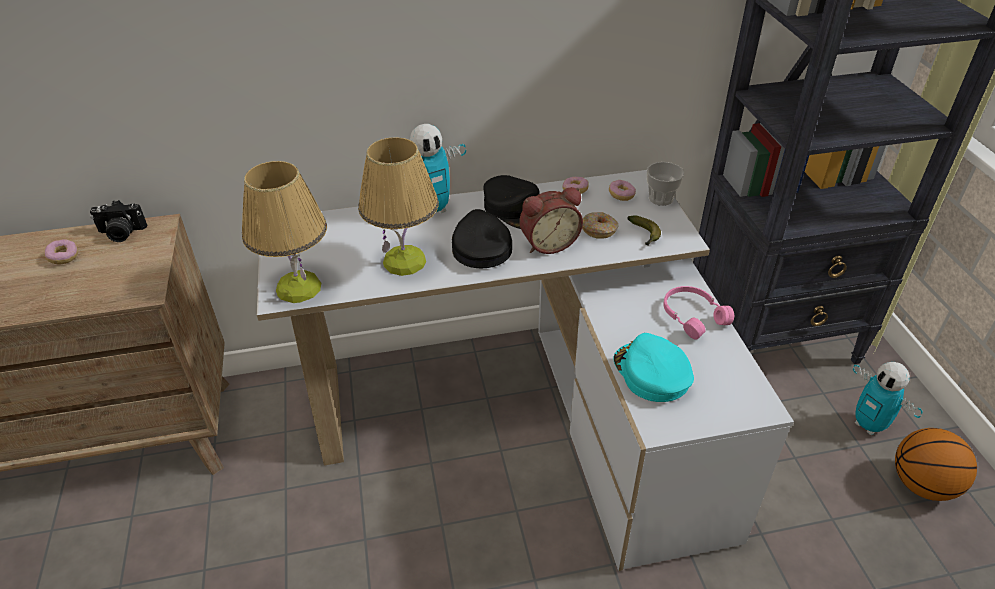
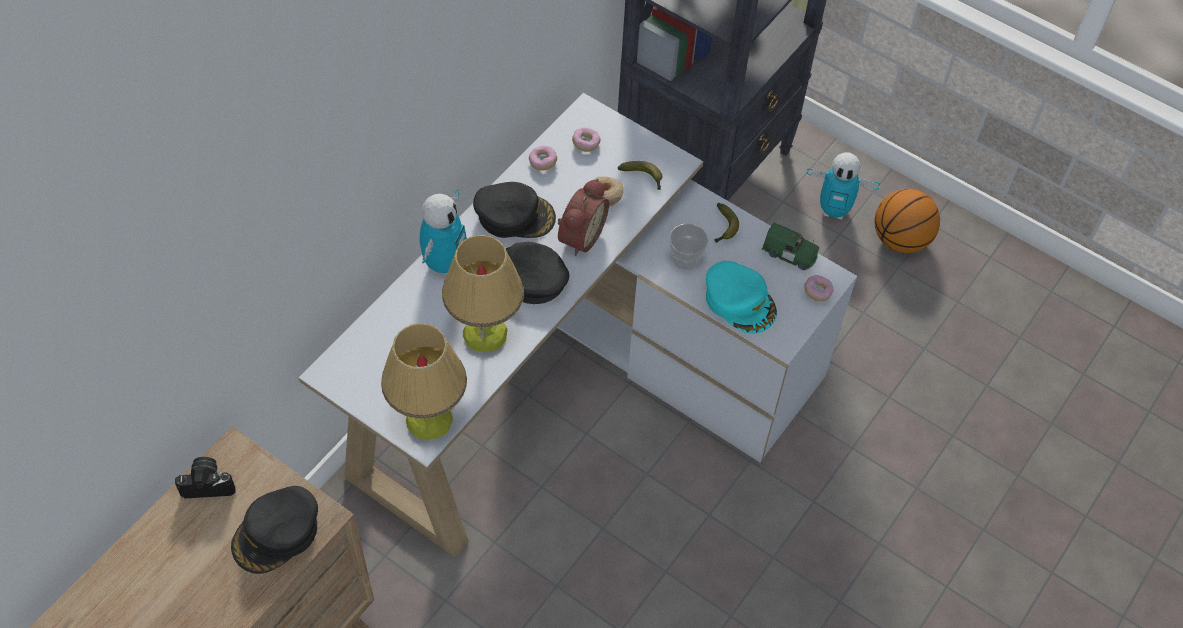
camera: 45 degrees left, 15 degrees up
(64, 257) = (192, 543): donut -> donut (817, 292)
(108, 284) = (277, 534): none -> black cap
(121, 233) = (208, 483): camera -> camera turned 135 degrees counterclockwise
(651, 373) = (740, 301): turquoise cap -> turquoise cap turned 150 degrees counterclockwise
(661, 198) = (620, 127): cup -> cup (685, 259)
(693, 316) = (723, 228): pink headphones -> banana
(737, 366) = (789, 254): none -> green toy car

